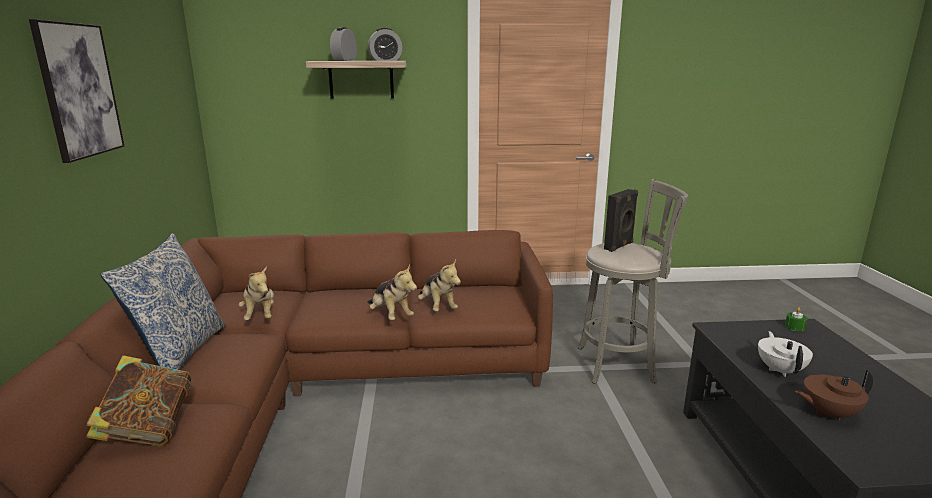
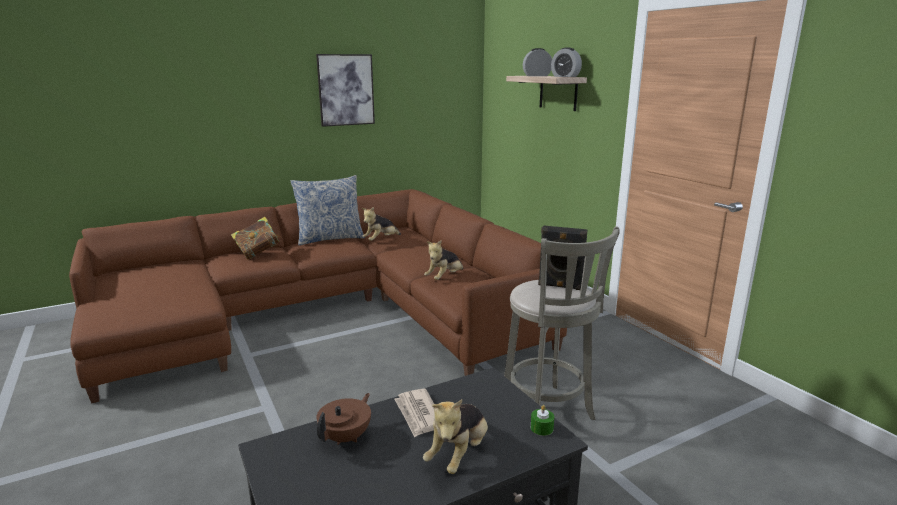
camera: 65 degrees right, 0 degrees up
(390, 315) = (413, 267): plush toy -> plush toy (458, 454)
(780, 370) = (418, 414): white teapot -> newspaper
(828, 413) = (346, 437): brown teapot -> brown teapot turned 60 degrees clockwise

